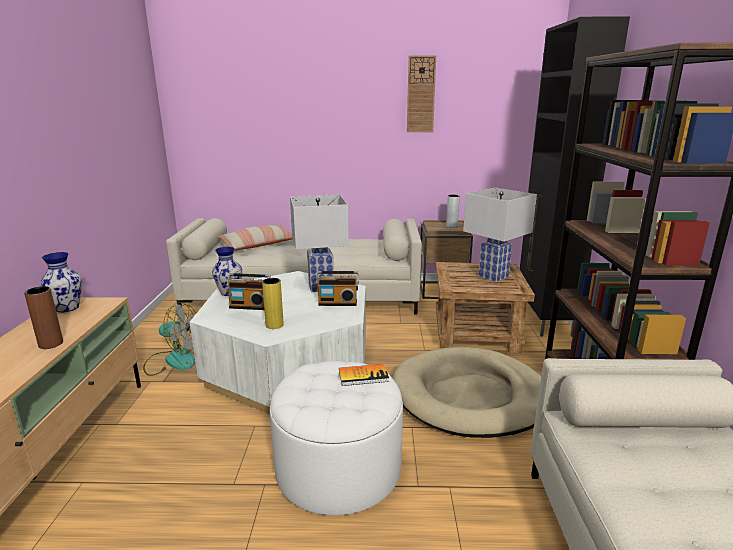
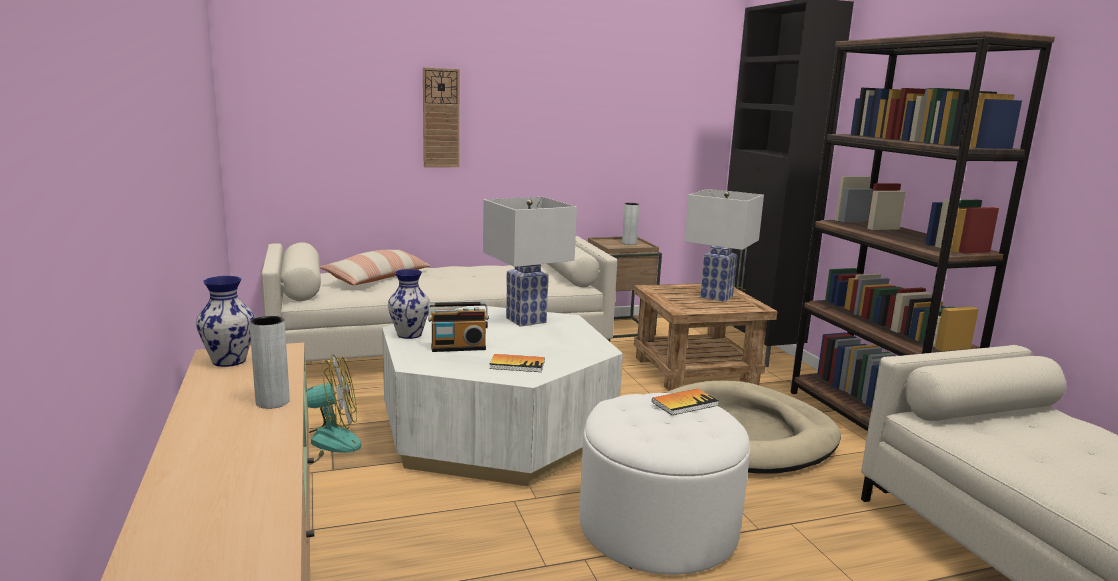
camera: 20 degrees left, 5 degrees down
(51, 344) = (272, 402): brown vase -> grey vase
(274, 325) = (517, 365): yellow vase -> book
(338, 302) = (568, 335): radio -> none
(421, 94) = (585, 76): wall clock -> wall clock (441, 118)

